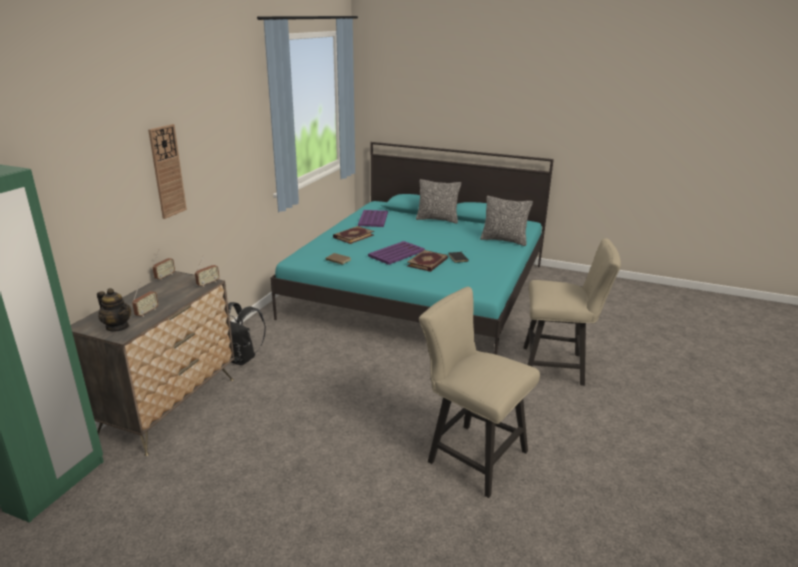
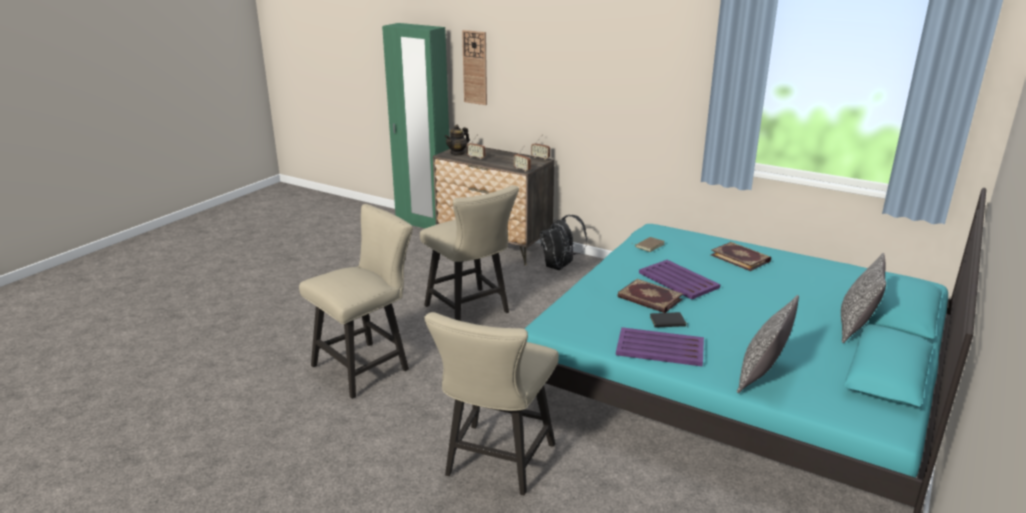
camera: 100 degrees right, 0 degrees up
(167, 171) = (570, 78): wall clock -> wall clock (475, 67)
(344, 403) = (471, 311): none -> beige chair
(373, 219) = (828, 276): purple tray -> purple tray (661, 348)

